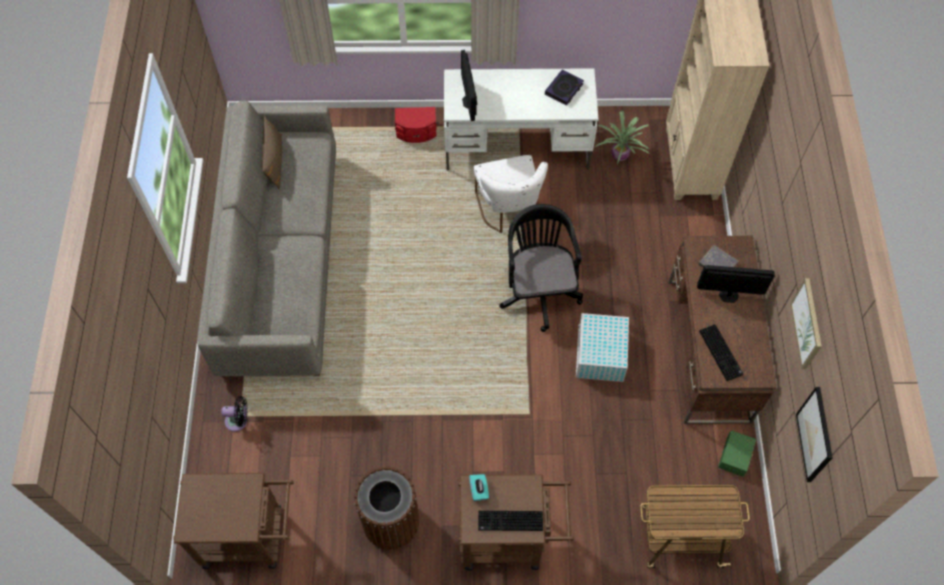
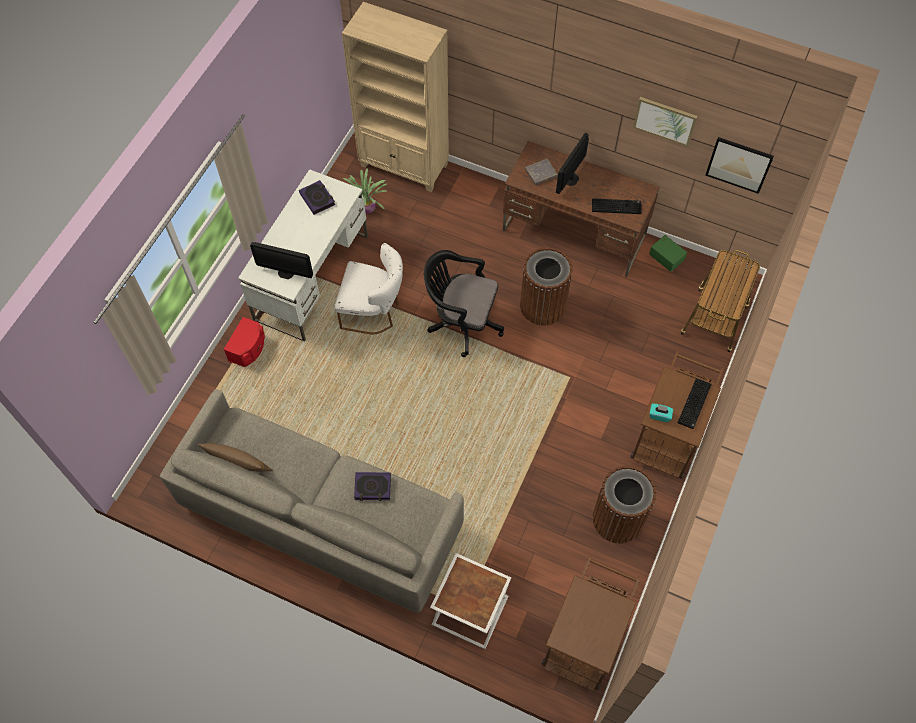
camera: 65 degrees left, 0 degrees up
(238, 421) = (468, 611): black fan -> white side table
(297, 273) = (372, 487): none -> book
(600, 355) = (543, 305): white storage box -> brown trash can

